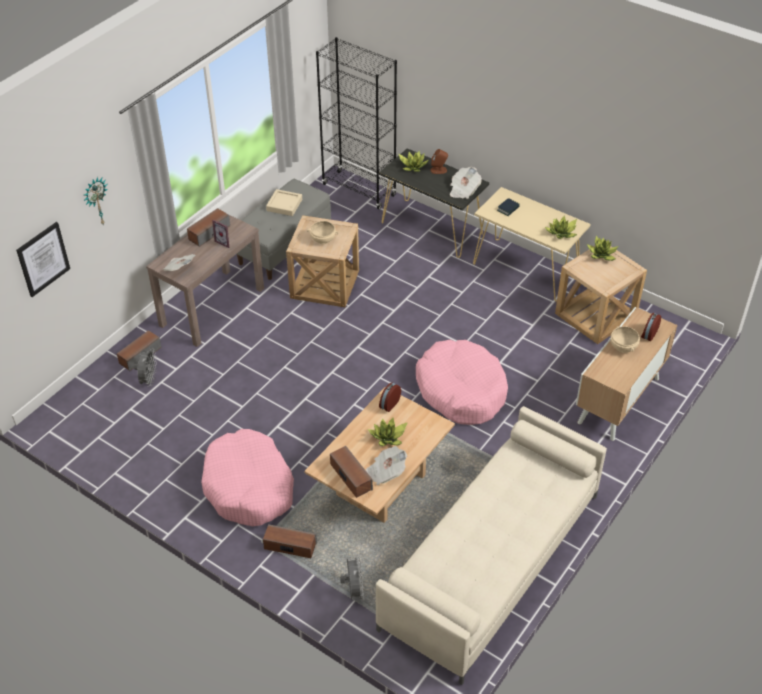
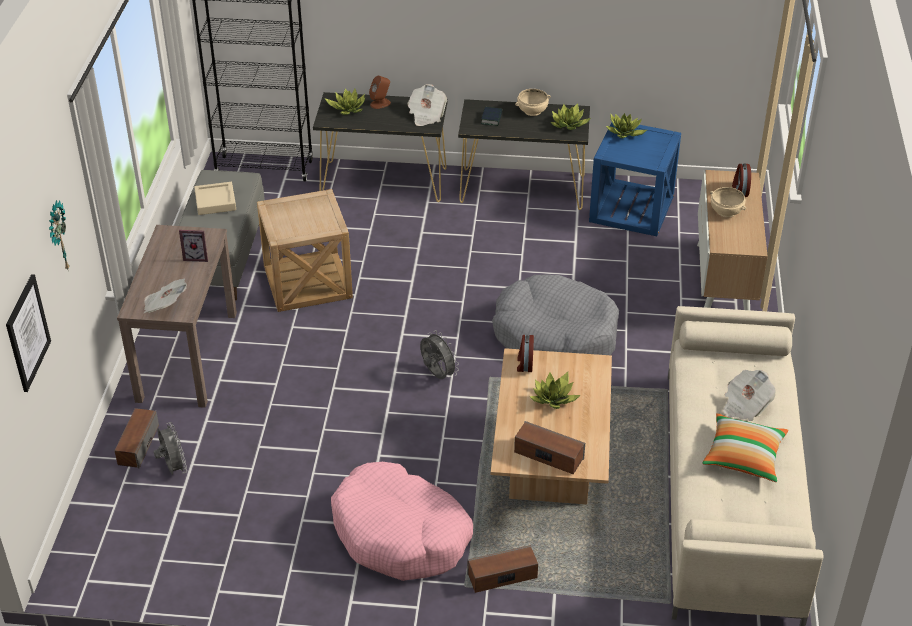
camera: 30 degrees left, 5 degrees down
(209, 232) = (167, 253): speaker -> none
(323, 239) = (305, 218): beige bowl -> beige bowl (532, 111)
(353, 590) = (612, 589): grey fan -> grey fan (437, 375)
(386, 472) = (582, 434): newspaper -> newspaper (745, 405)
(461, 390) = (555, 335): pink dog bed -> grey dog bed
(488, 539) = (744, 456): none -> pillow
(526, 270) = (523, 189): beige console table -> black console table
(595, 315) = (631, 209): beige side table -> blue side table

